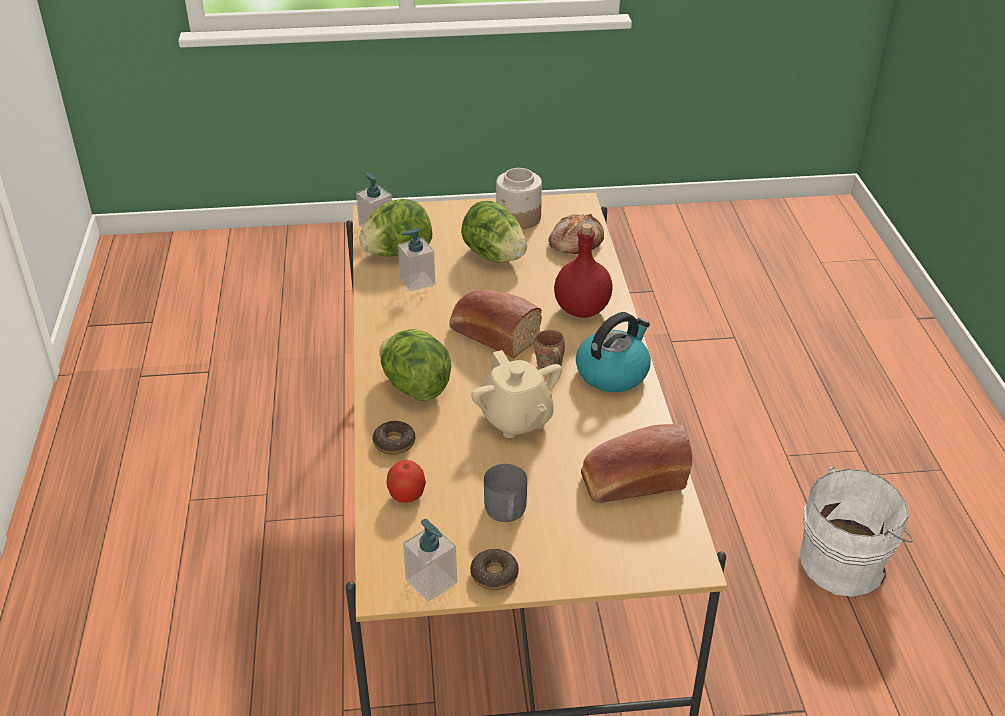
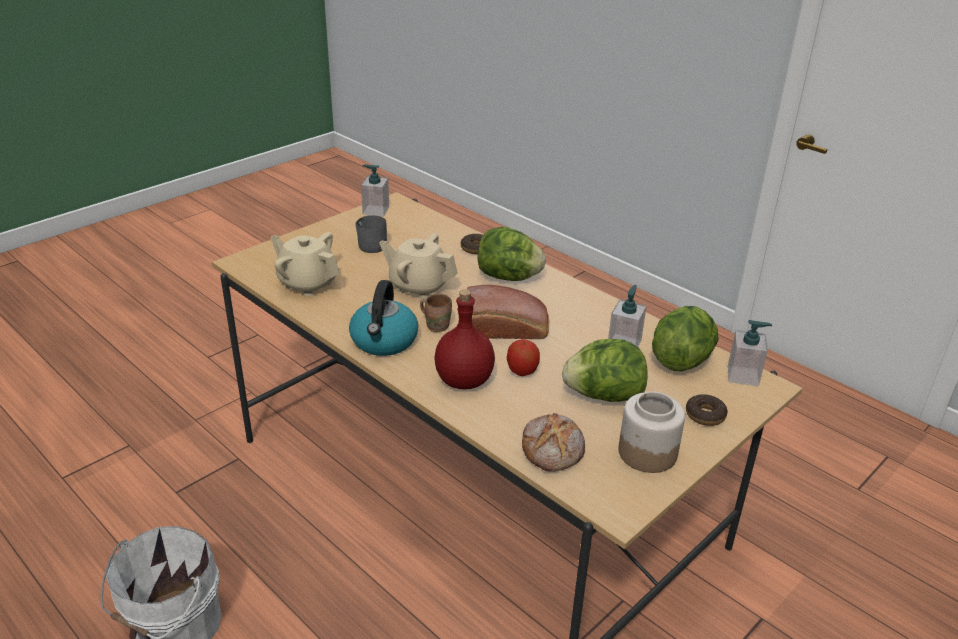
camera: 140 degrees right, 5 degrees down
(407, 496) = (433, 232): apple -> apple (522, 371)
(494, 575) = (347, 223): donut -> donut (705, 415)
(631, 482) = (307, 284): bread -> beige teapot

